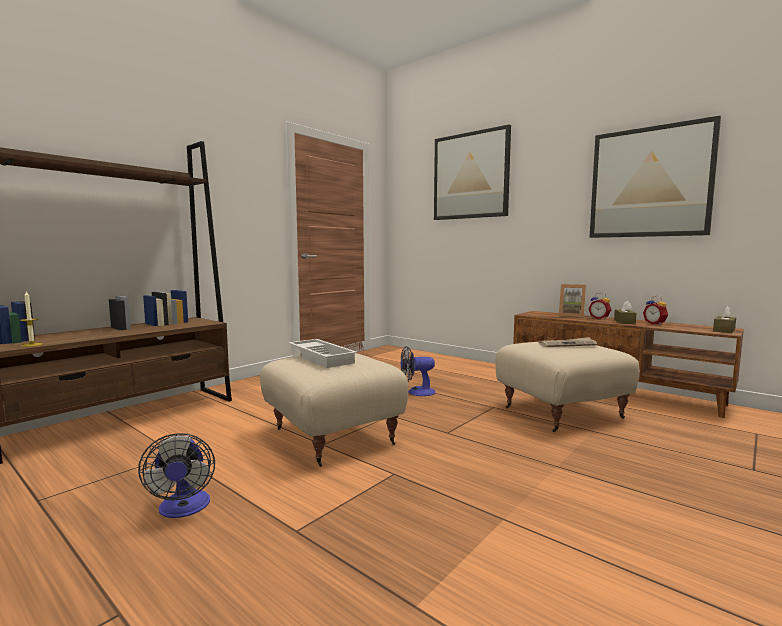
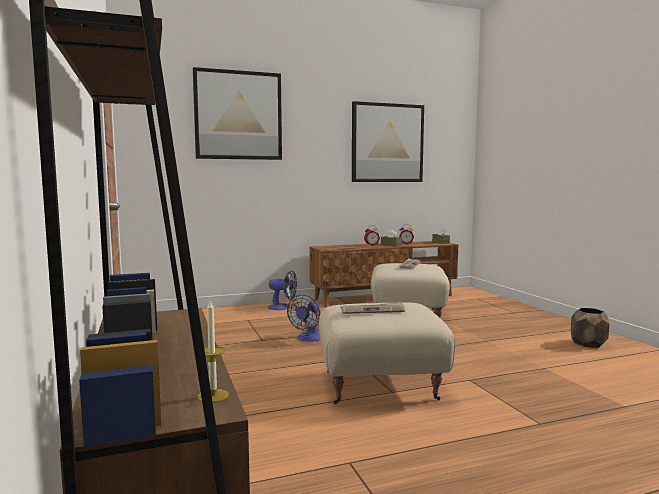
camera: 60 degrees left, 0 degrees up
(184, 509) = (486, 464): fan -> fan (283, 307)
(322, 357) = (373, 310): white tray -> newspaper
(571, 316) = (350, 246): picture frame -> none
(711, 554) = (587, 343): none -> brown planter

